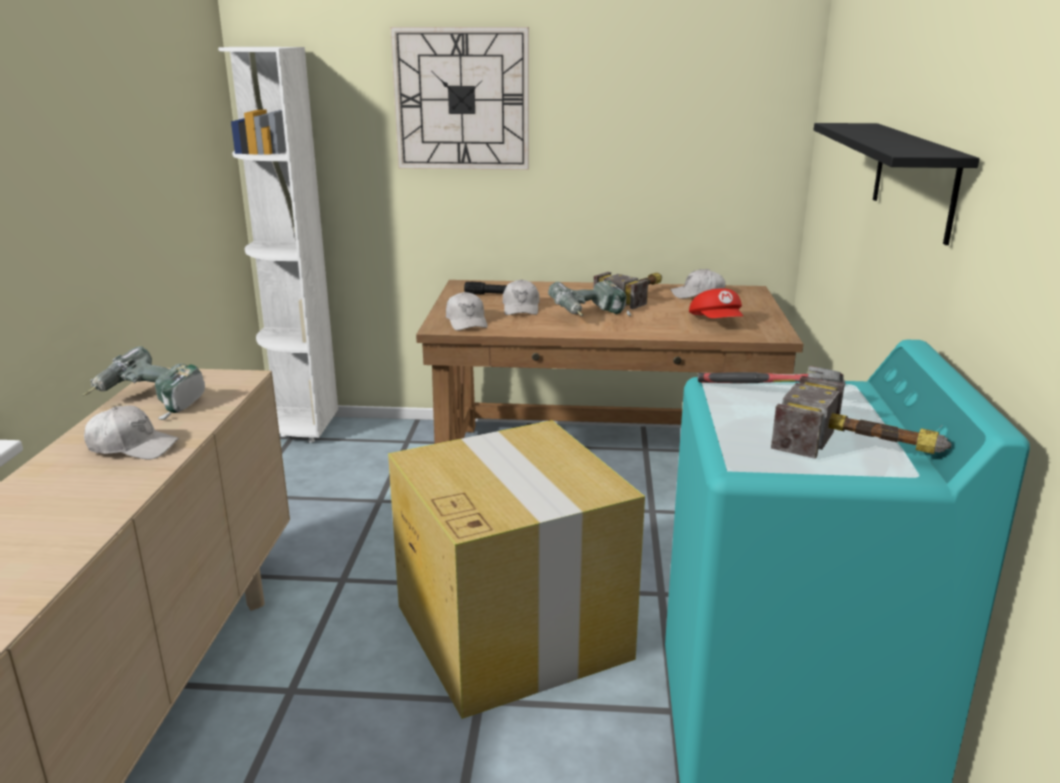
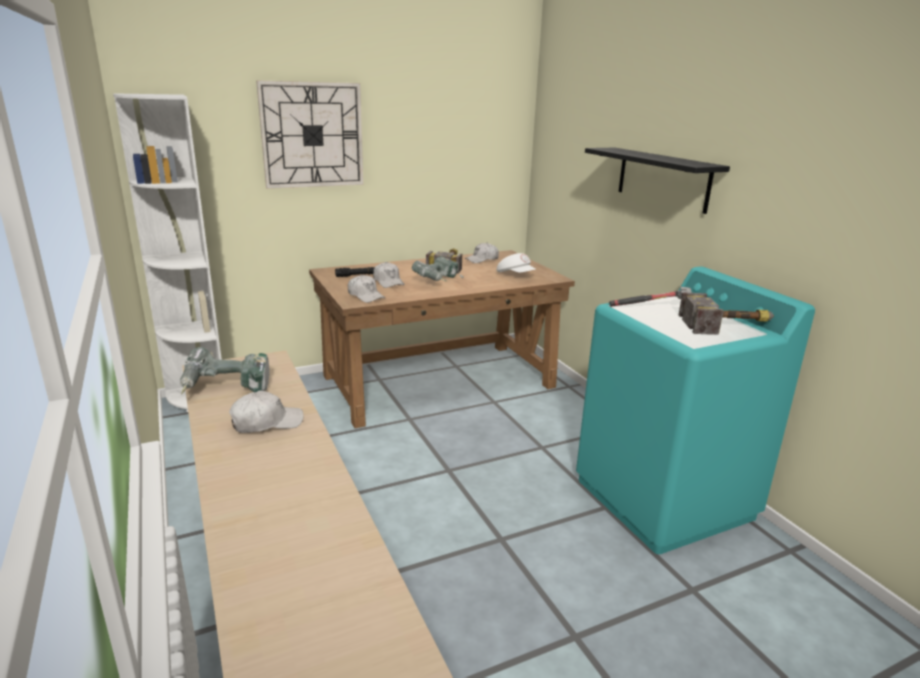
camera: 30 degrees left, 0 degrees up
(510, 630) = (479, 493): cardboard box -> none
(717, 323) = (516, 275): red cap -> white cap

